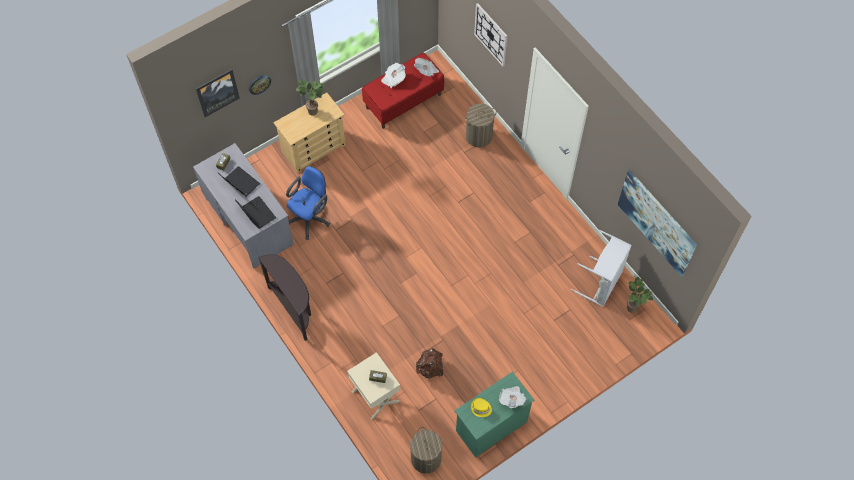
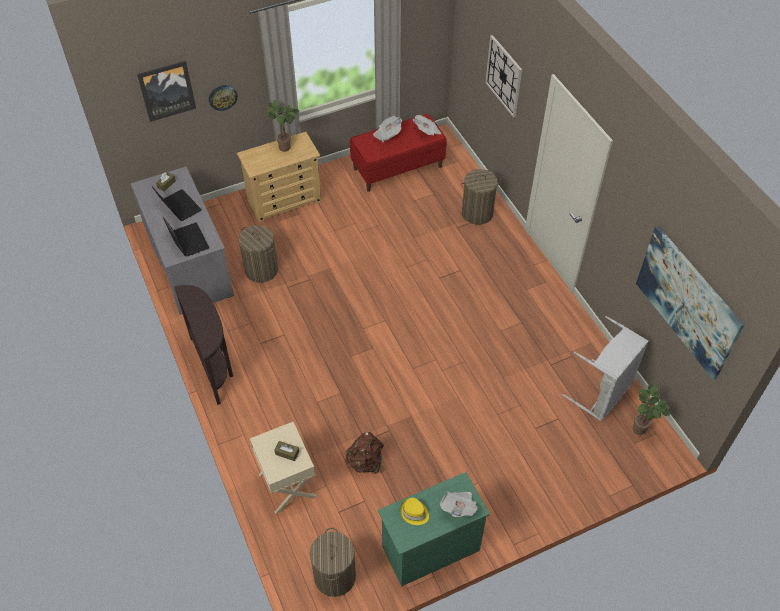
camera: 10 degrees right, 10 degrees down
(310, 217) = (261, 270): blue office chair -> laundry basket

